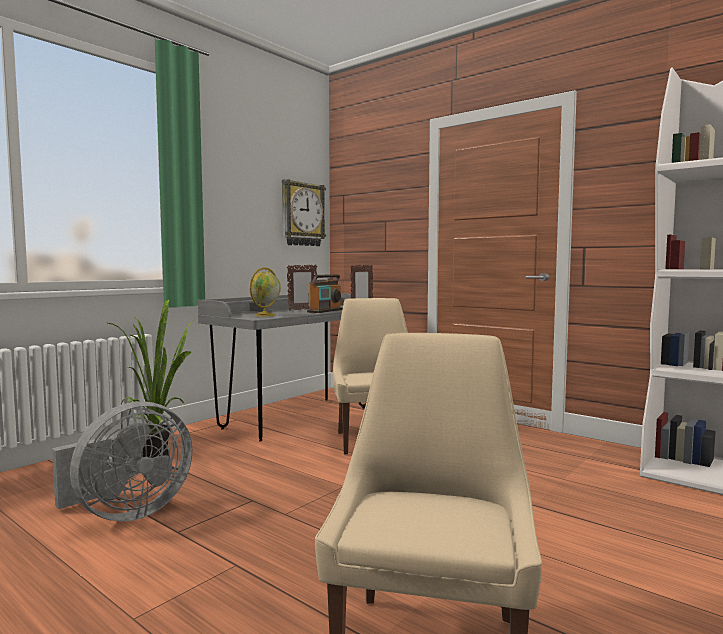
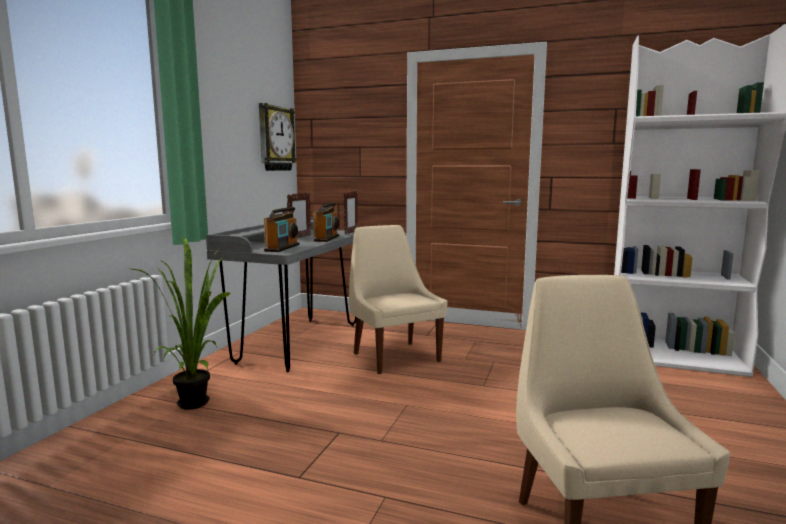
camera: 20 degrees left, 5 degrees up
(126, 513) = (226, 469): grey fan -> none
(265, 315) = (282, 248): globe -> radio

